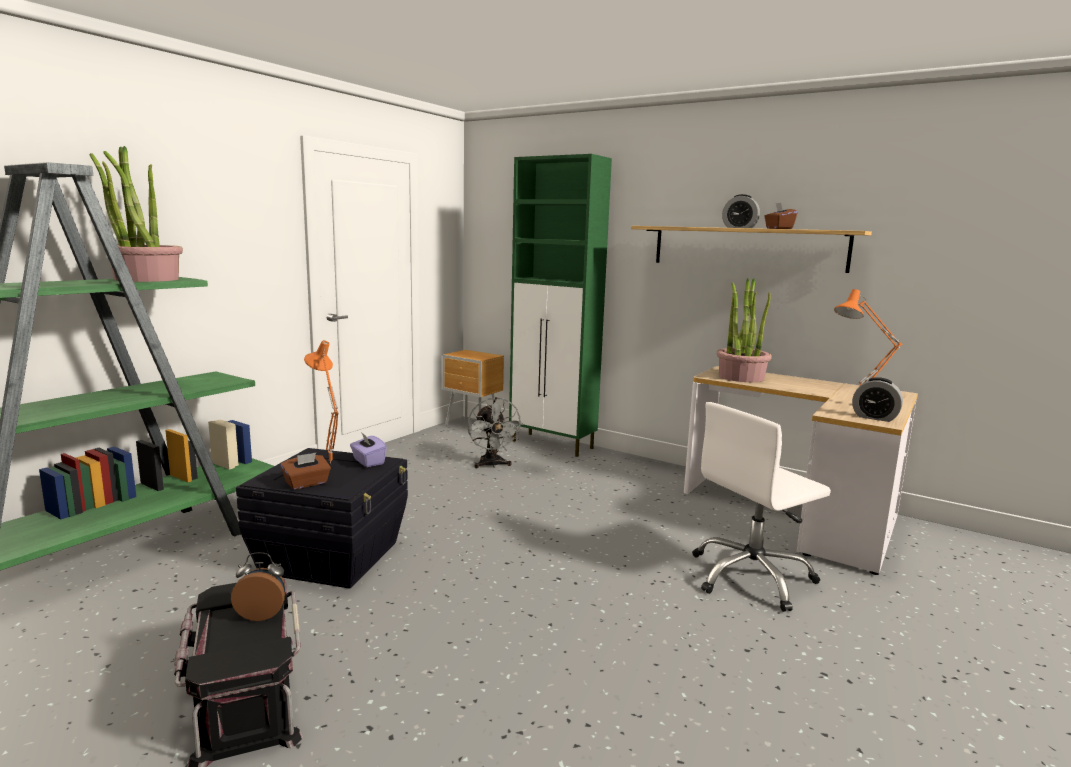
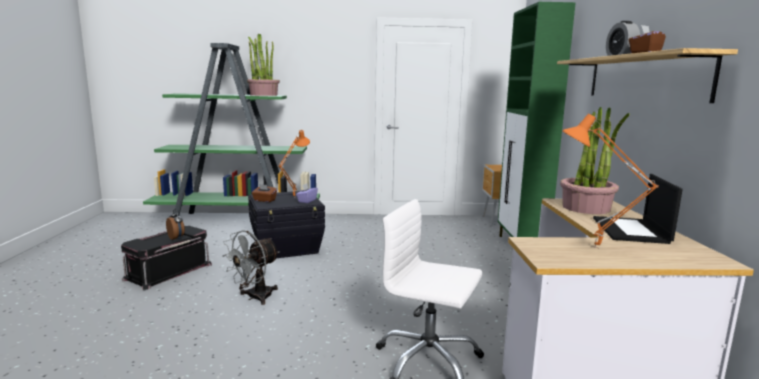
camera: 55 degrees right, 0 degrees up
(492, 465) = (450, 242): grey fan -> grey fan (254, 298)
(817, 387) = (631, 230): none -> laptop
(874, 417) = (558, 256): alarm clock -> none

